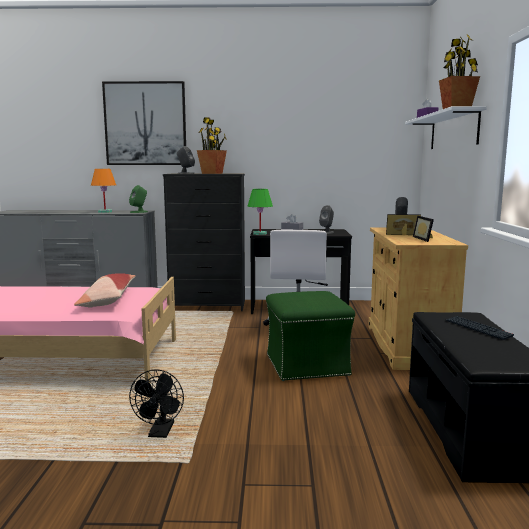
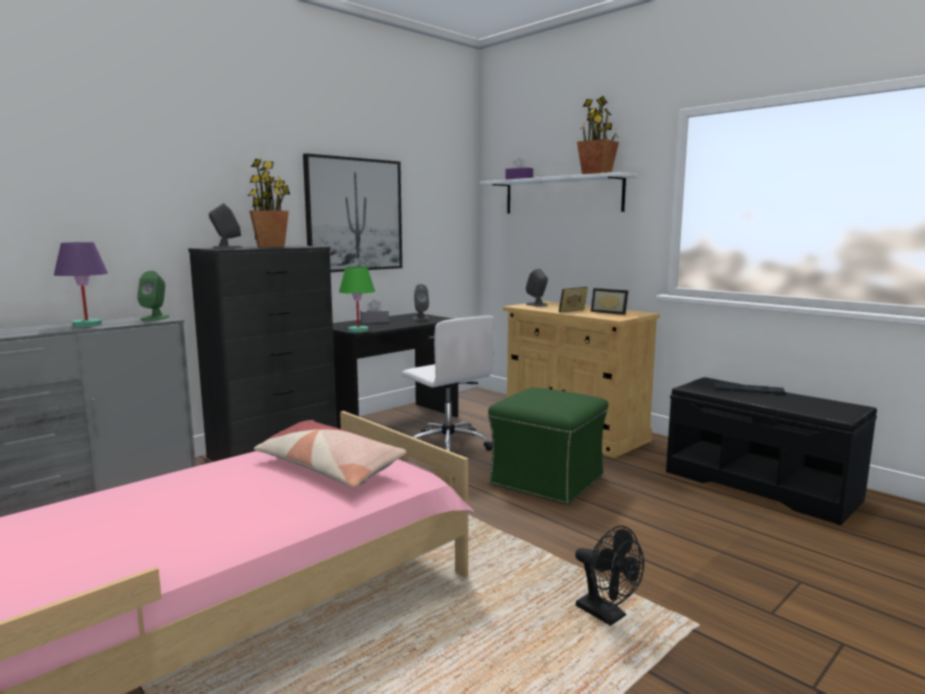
camera: 45 degrees left, 0 degrees up
(105, 212) = (87, 324): orange table lamp -> purple table lamp
(145, 124) = (132, 161): picture -> picture (354, 215)

